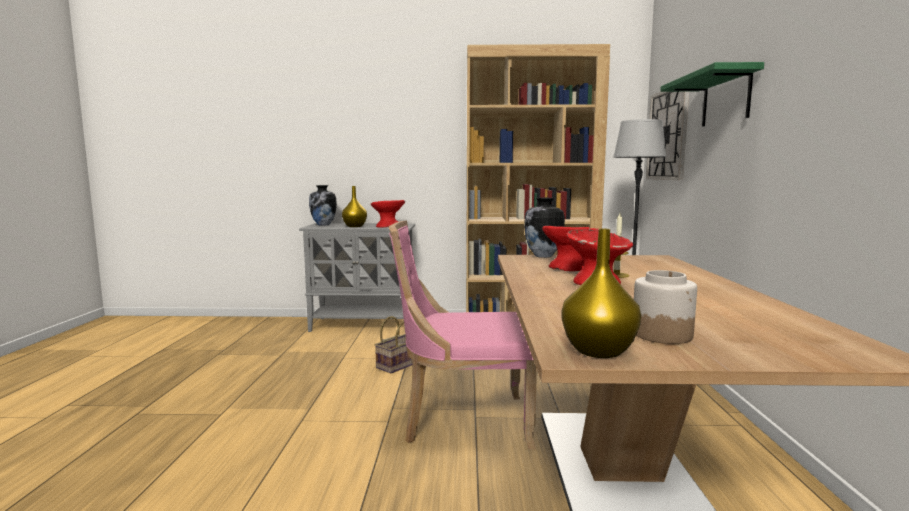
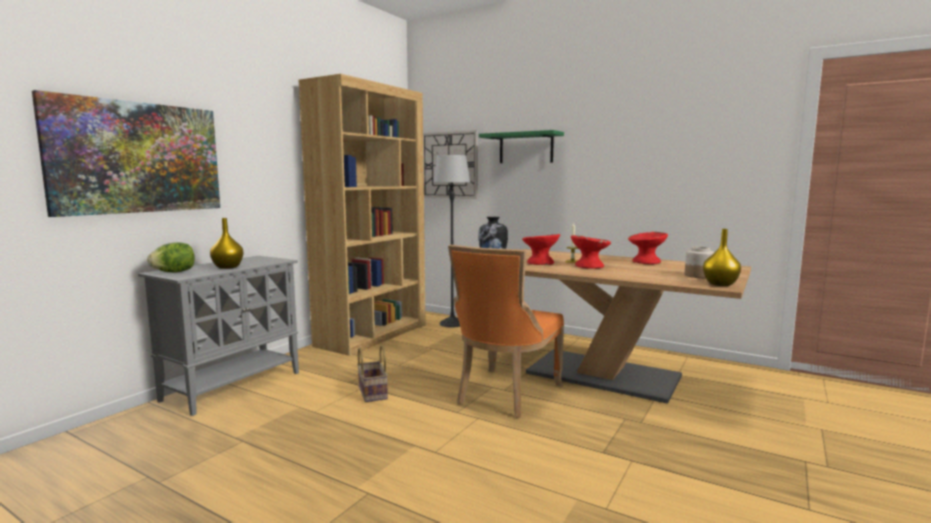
camera: 60 degrees left, 0 degrees up
(321, 140) = (138, 157): none -> picture
(323, 225) = (174, 272): vase -> lettuce
(388, 226) = (263, 261): red bowl -> red bowl (646, 262)
(461, 421) = (505, 395): pink chair -> orange chair

